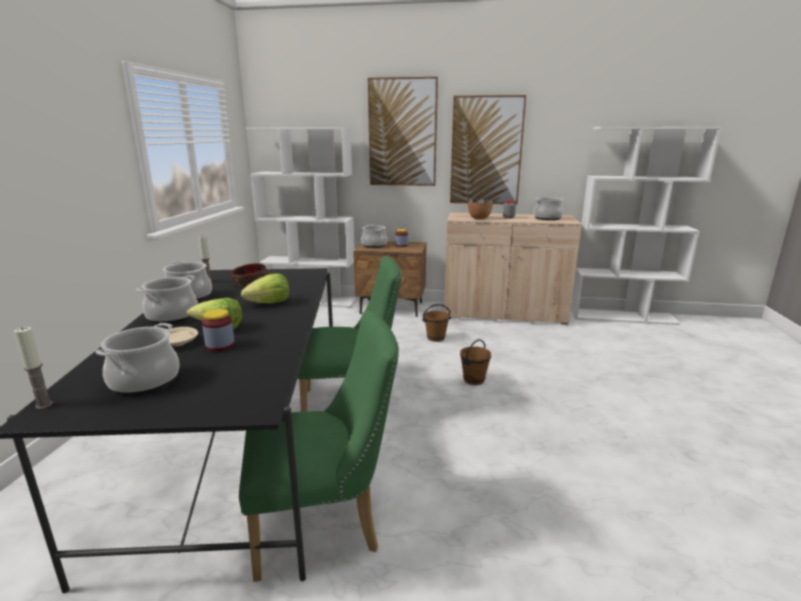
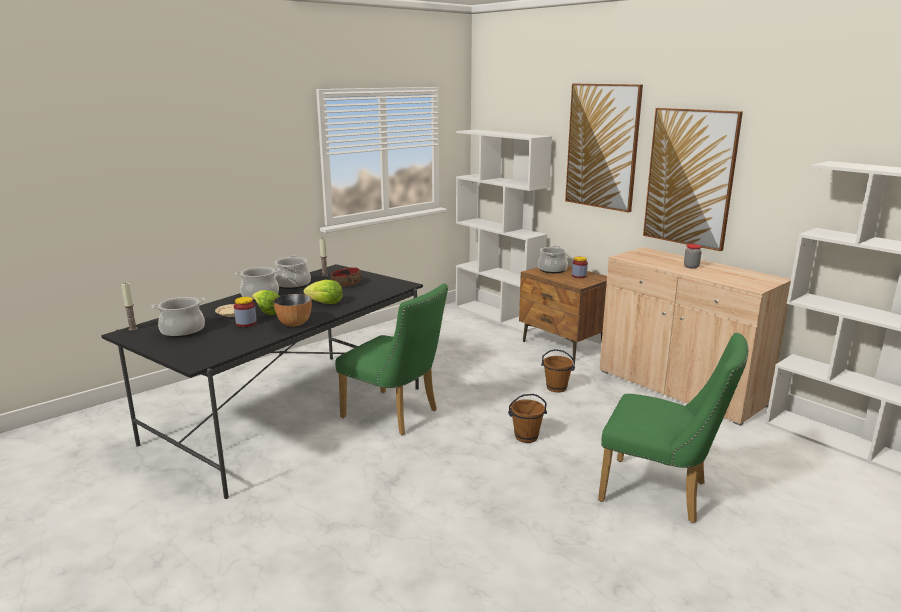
camera: 40 degrees right, 0 degrees up
(325, 525) = (272, 479): green chair -> green chair (662, 494)
(479, 218) = (651, 261): bowl -> bowl (294, 324)
(547, 218) = (740, 277): cooking pot -> none

